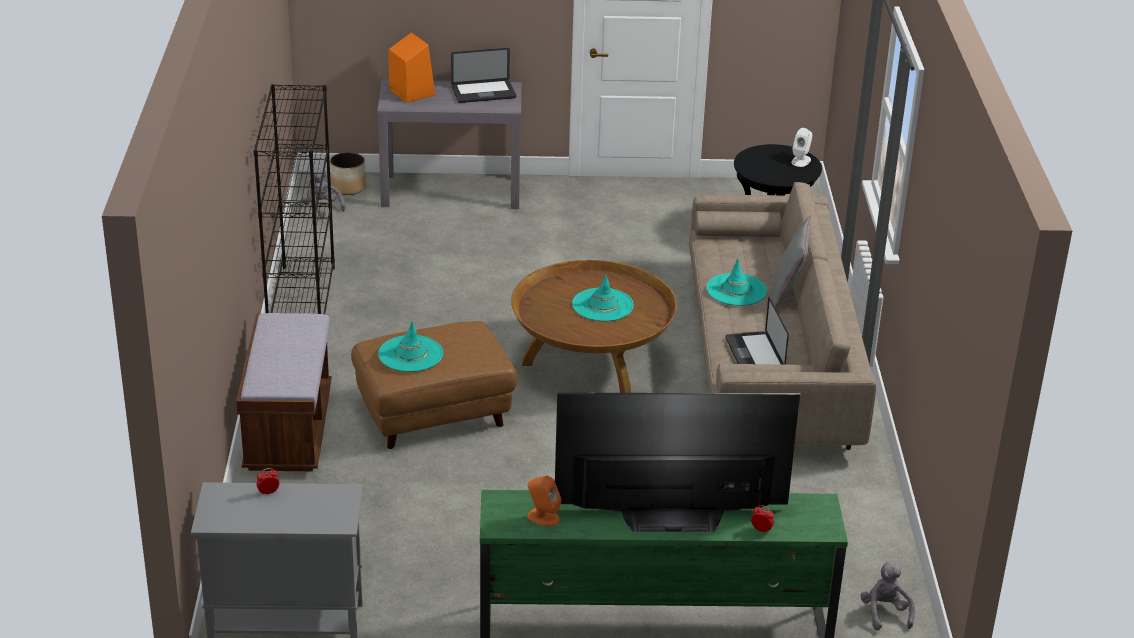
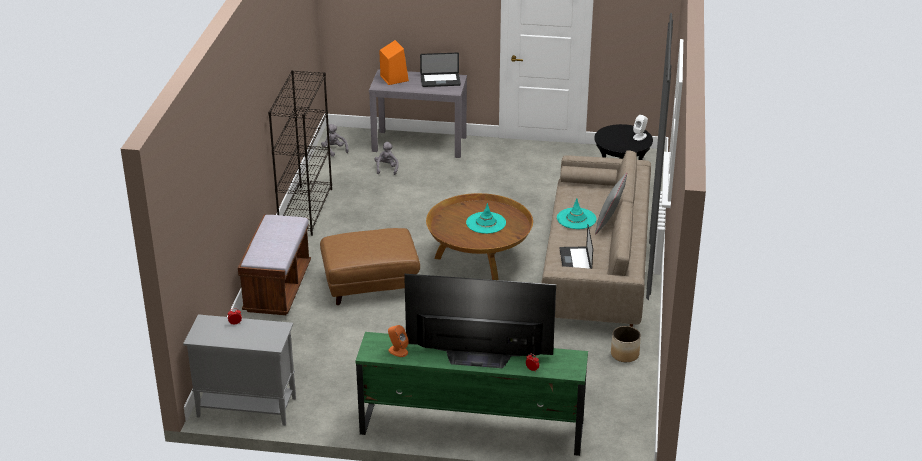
camera: 10 degrees right, 0 degrees up
(348, 188) = (354, 138): planter -> planter (625, 354)
(410, 354) = (354, 246): turquoise hat -> none
(885, 613) = (623, 431): grey plush toy -> grey plush toy (386, 168)

